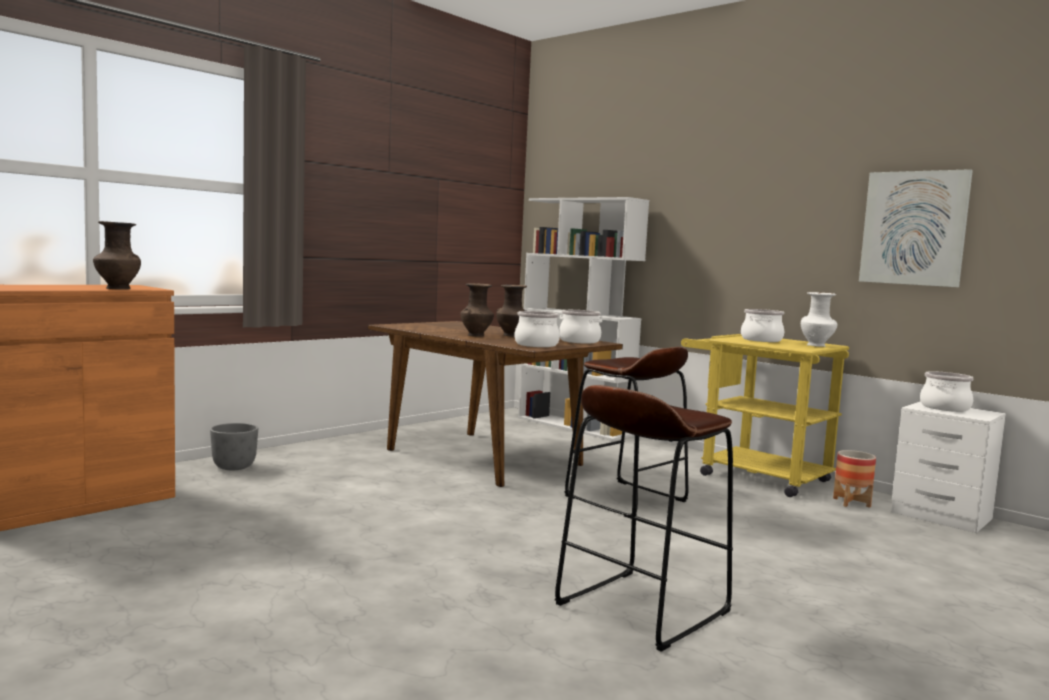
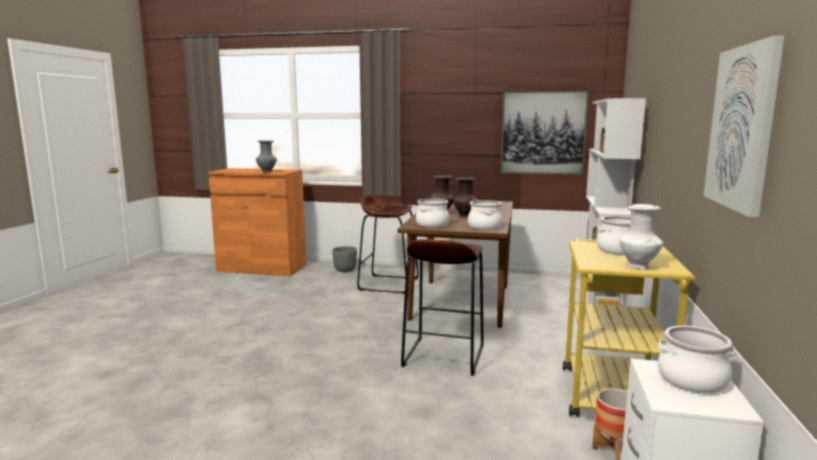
camera: 60 degrees right, 5 degrees up
(117, 288) = (266, 172): brown vase -> grey vase
(460, 232) = (543, 133): none -> picture
(641, 608) = (239, 400): brown stool -> brown stool (388, 284)

